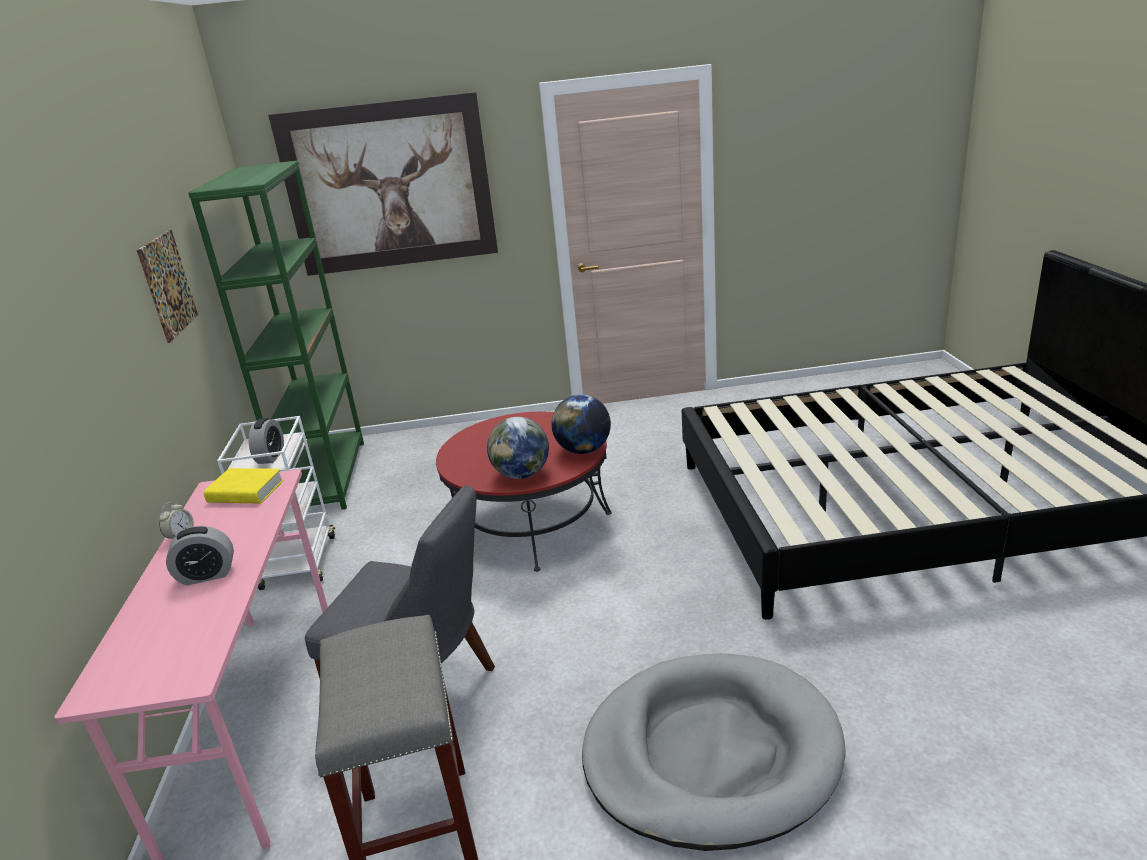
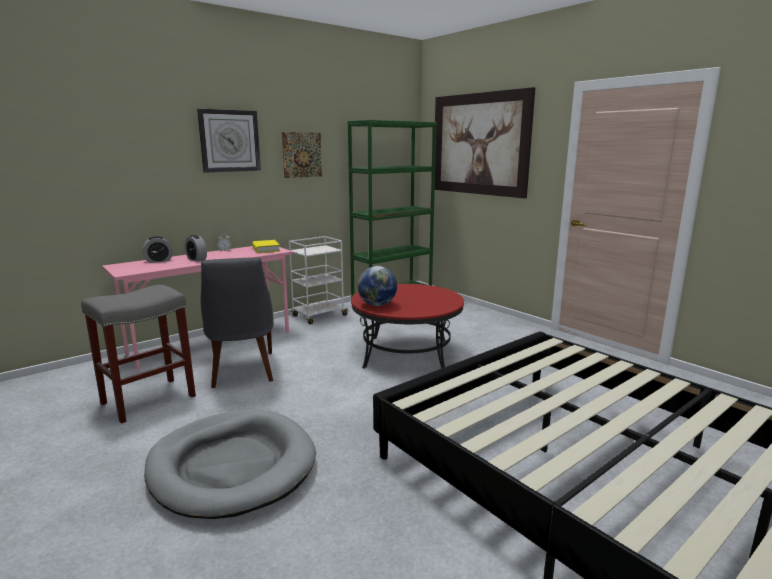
camera: 55 degrees right, 10 degrees down
(93, 304) = (229, 141): none -> wall clock
(271, 456) = (313, 251): alarm clock -> alarm clock (159, 261)
(583, 450) = (422, 311): globe -> none

